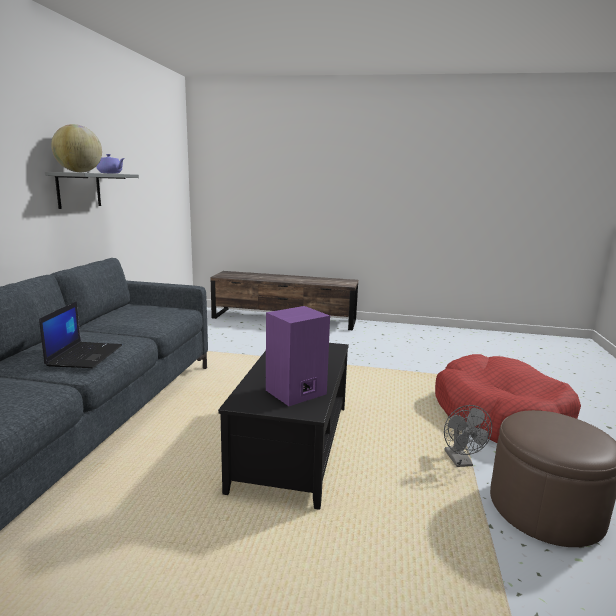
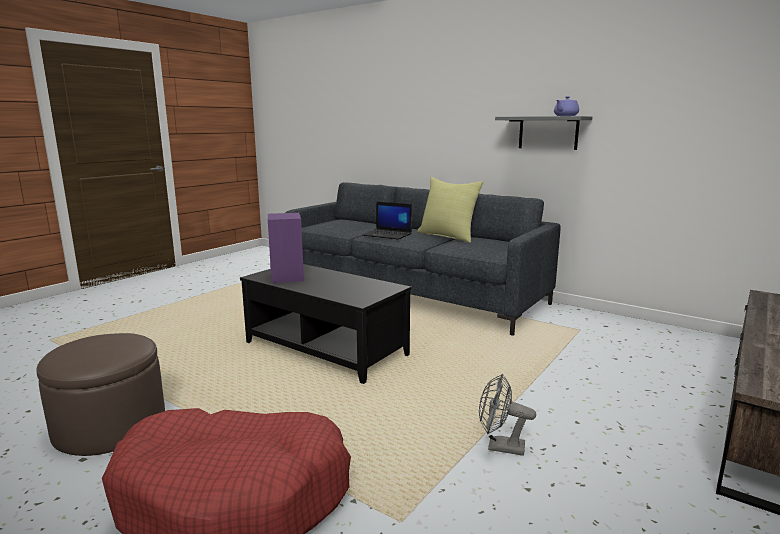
camera: 115 degrees right, 0 degrees up
(79, 172) = (521, 116): globe -> none
(89, 328) = (448, 236): none -> yellow pillow
(461, 461) = (209, 413): grey fan -> grey fan (499, 447)

